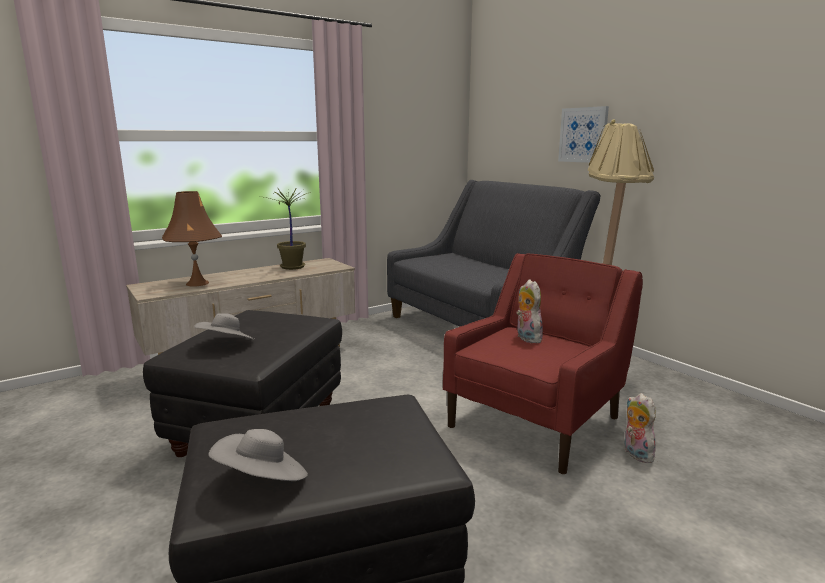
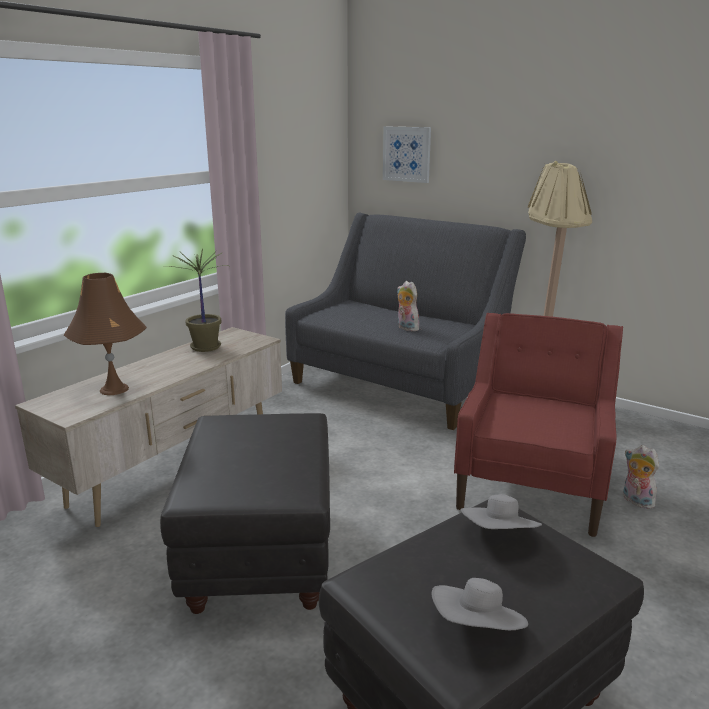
camera: 20 degrees left, 5 degrees up
(227, 345) = (243, 472): grey hat -> grey hat (499, 536)
(526, 338) = (523, 405): plush toy -> plush toy (406, 328)
(583, 135) = (502, 168): picture -> picture (407, 154)

